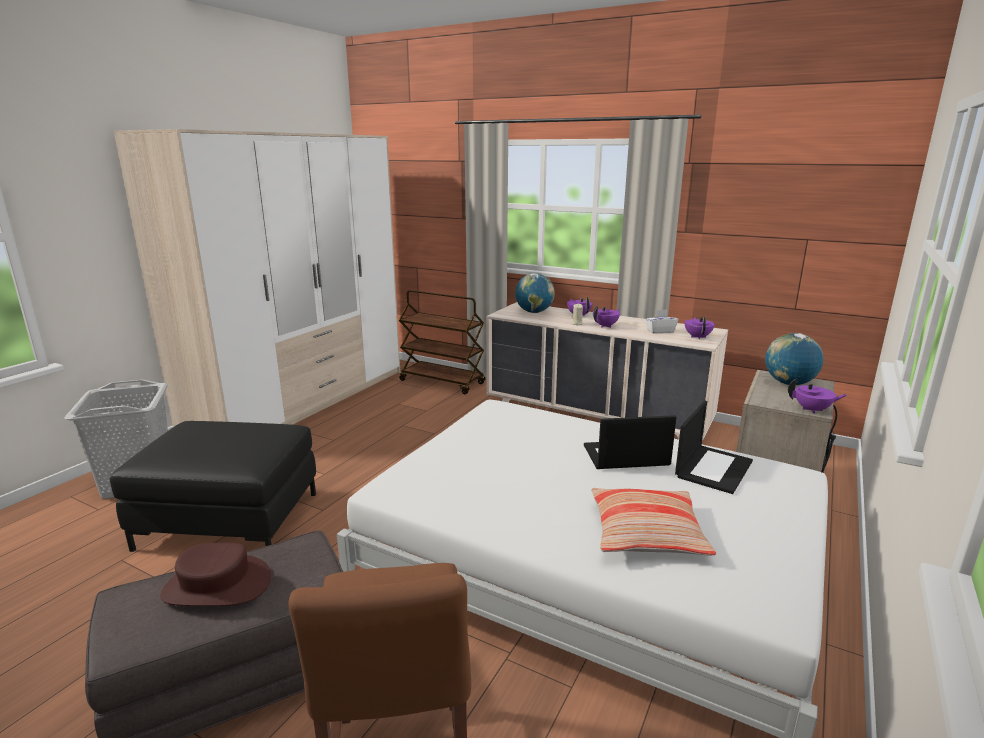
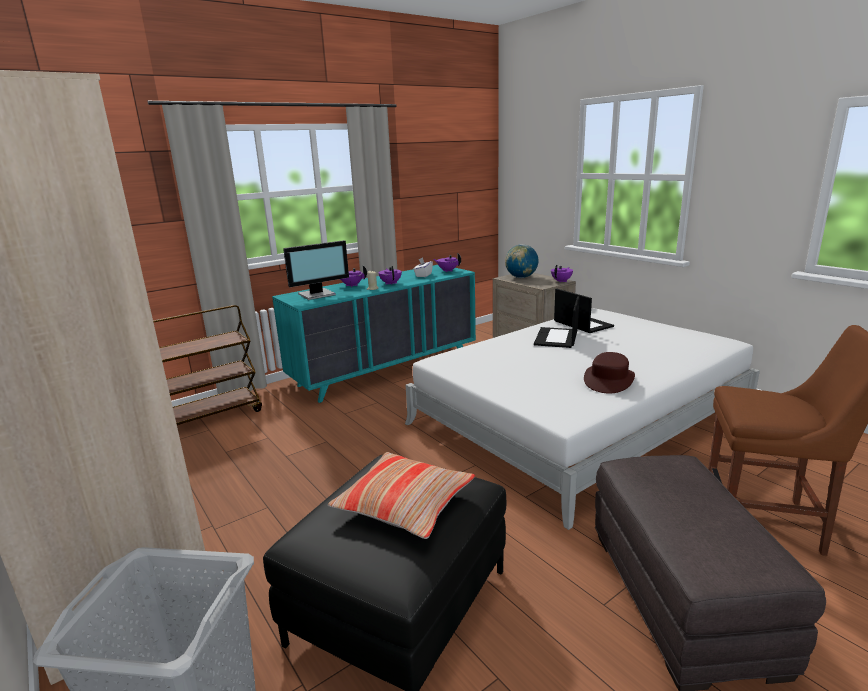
camera: 65 degrees left, 0 degrees up
(217, 586) = (694, 511): brown hat -> brown hat (609, 380)
(534, 312) = (318, 295): globe -> monitor
(596, 420) = (386, 370): beige dresser -> turquoise dresser
(646, 533) = (652, 351): pillow -> pillow (405, 504)

